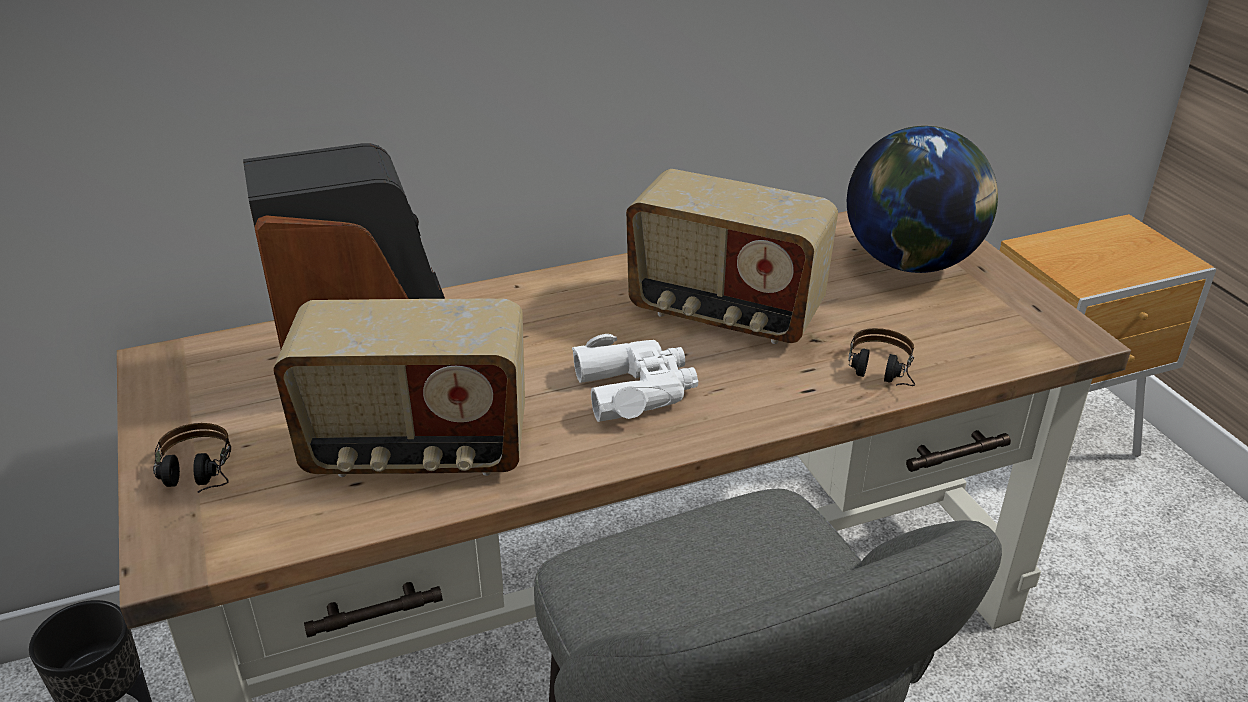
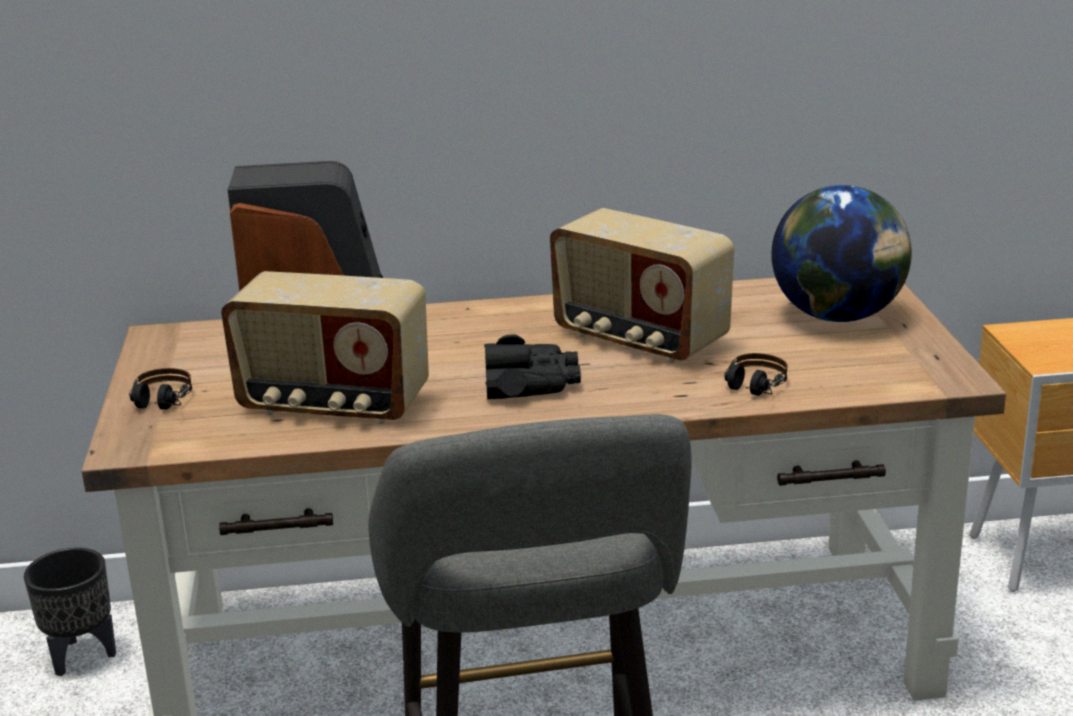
camera: 15 degrees right, 10 degrees down
(636, 389) = (531, 382): white binoculars -> black binoculars

